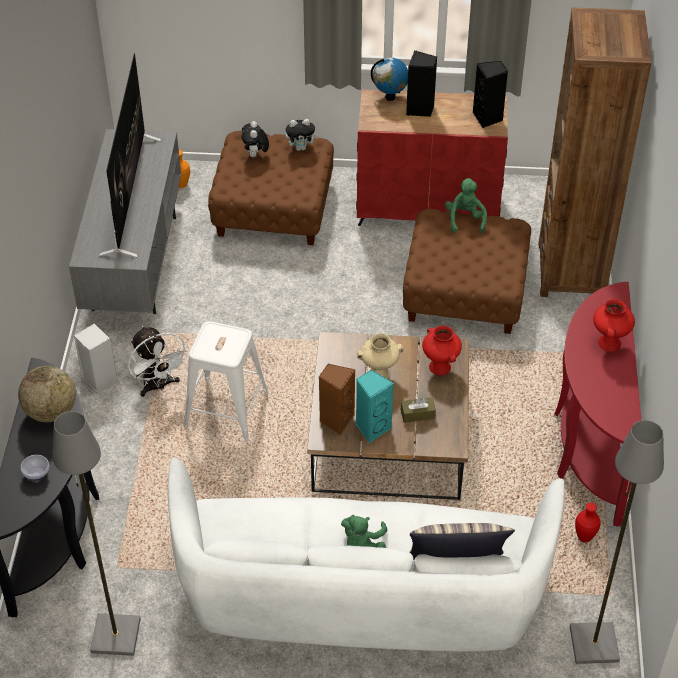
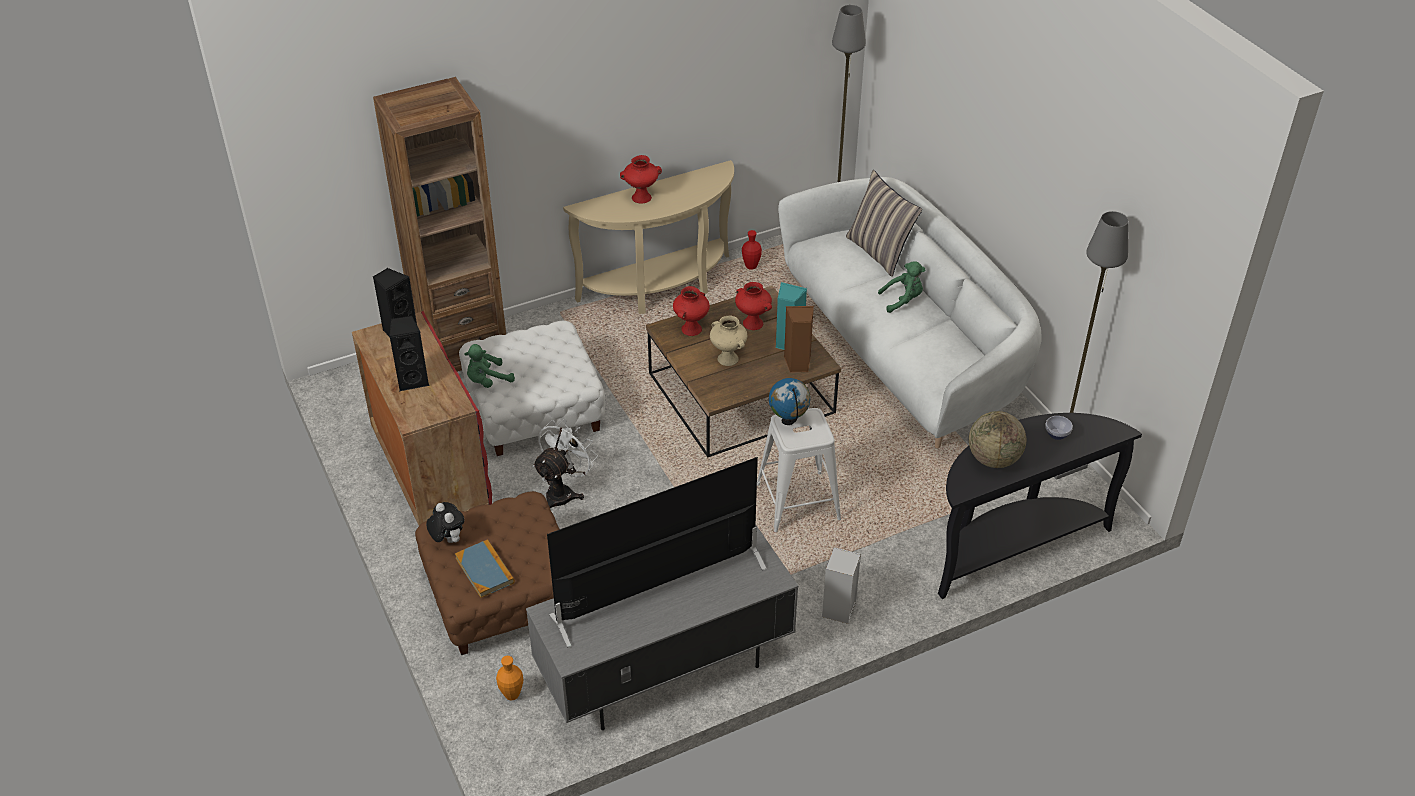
camera: 120 degrees left, 5 degrees down
(159, 386) = (810, 561): white fan -> white fan (563, 492)
(255, 155) = (485, 570): plush toy -> book
(390, 97) = (404, 408): globe -> globe (788, 421)
(417, 414) = (752, 323): brown tissue box -> red vase
(465, 291) = (534, 409): brown ottoman -> white ottoman
(587, 445) = (661, 289): red console table -> beige console table

